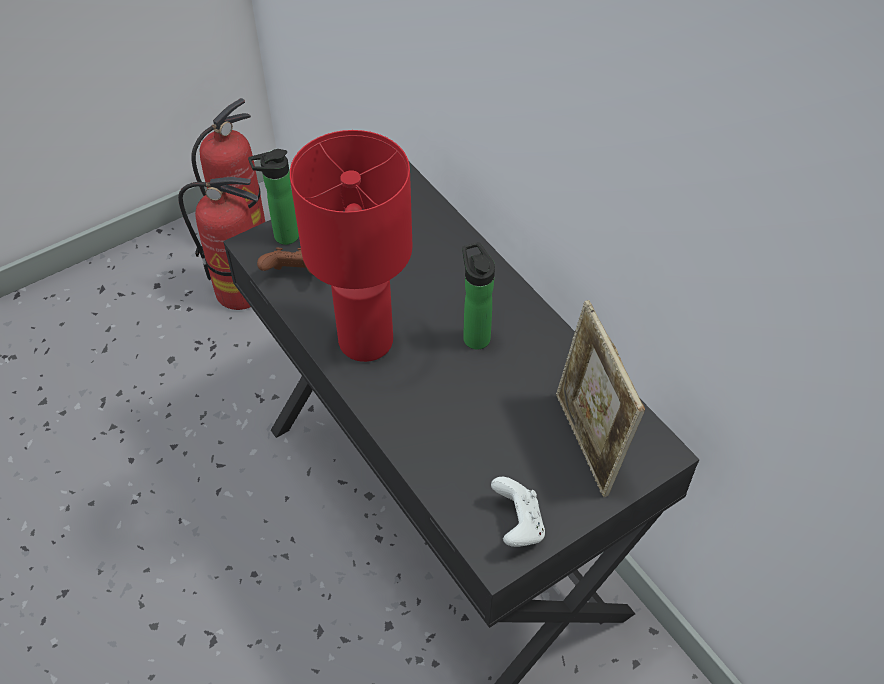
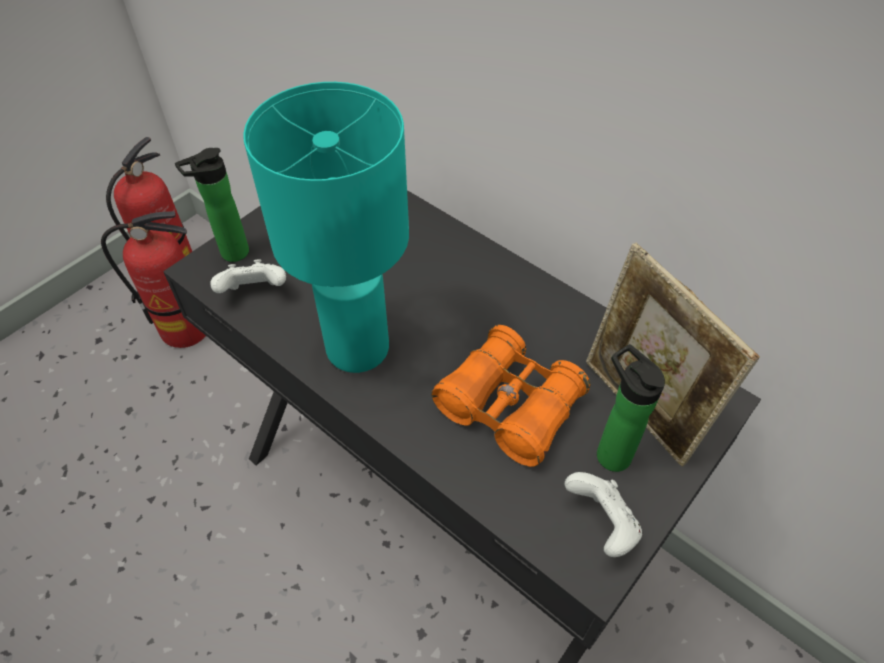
camera: 15 degrees left, 0 degrees up
(294, 275) = (255, 292): brown game controller -> white game controller
(367, 341) = (359, 348): red table lamp -> turquoise table lamp
(475, 335) = (475, 317): bottle -> bottle (609, 452)
(476, 416) = (509, 406): none -> orange binoculars

